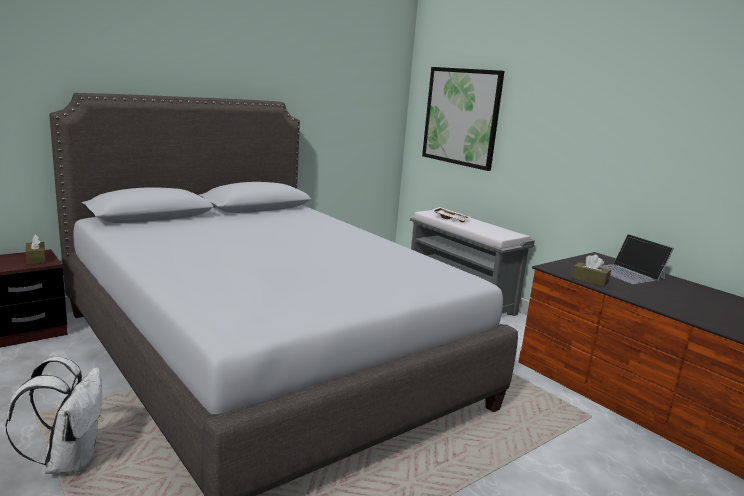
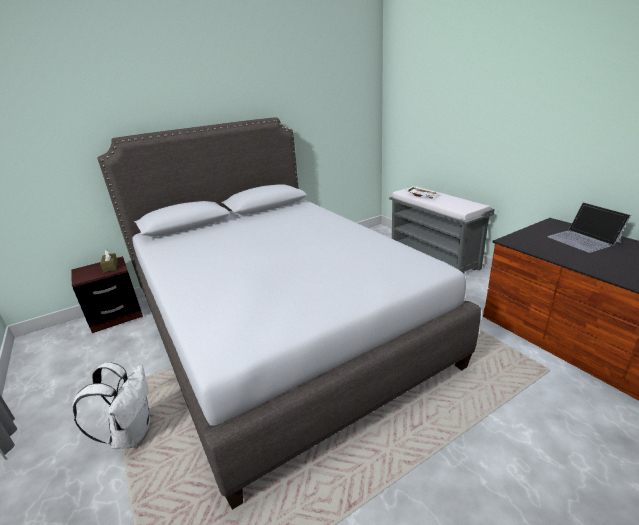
camera: 10 degrees right, 10 degrees up
(461, 117) = (426, 107): picture -> none
(589, 280) = (547, 252): brown tissue box -> none

